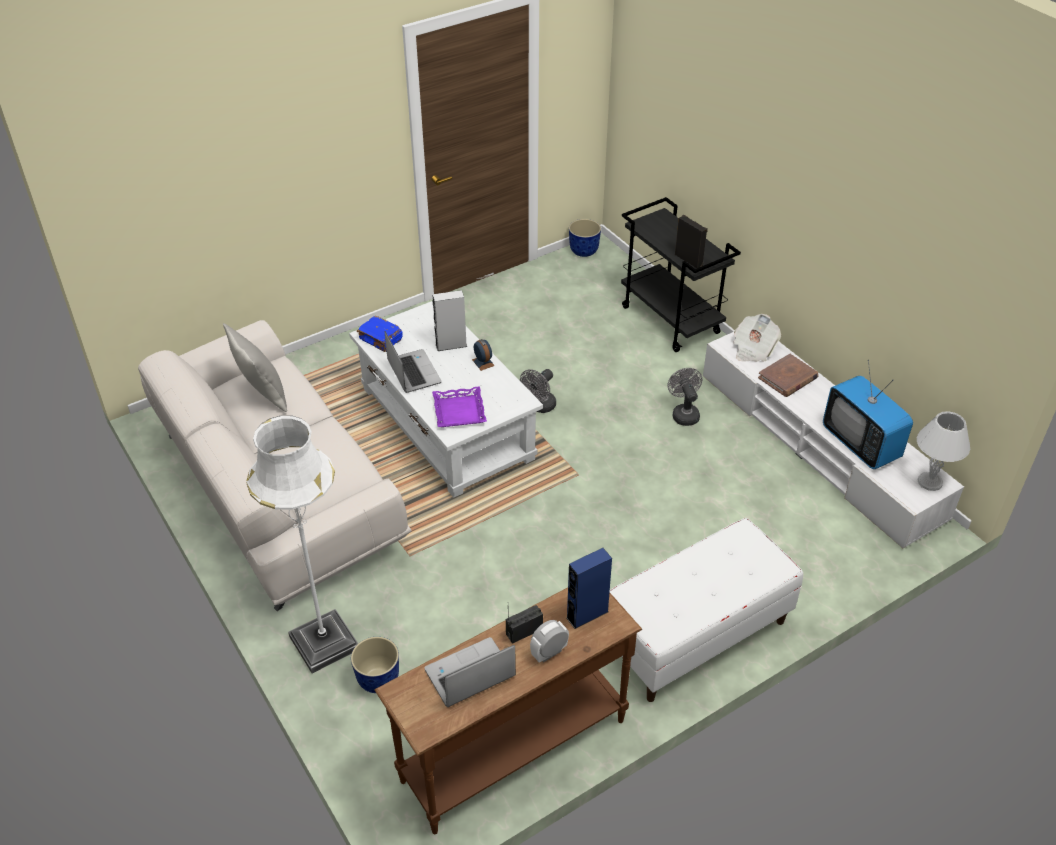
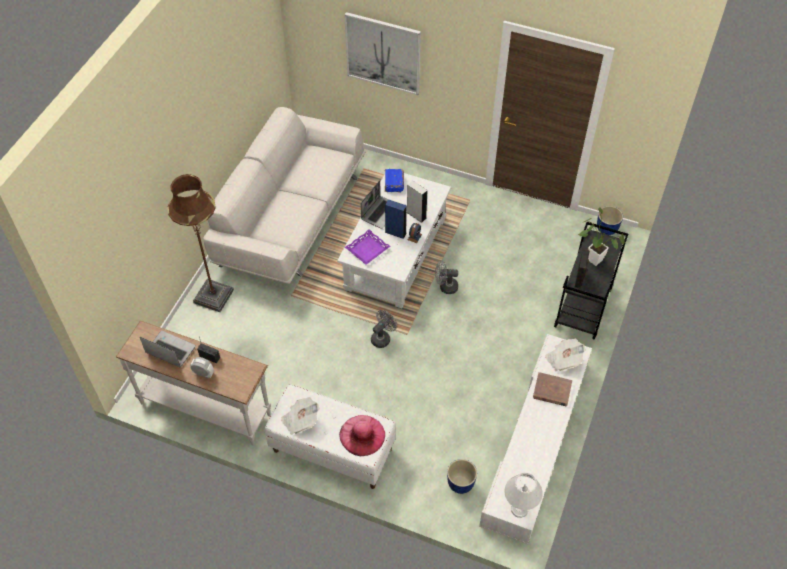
camera: 55 degrees right, 10 degrees up
(248, 183) = (383, 53): none -> picture
(262, 394) = (314, 165): grey pillow -> none
(324, 642) = (214, 296): white floor lamp -> brown floor lamp
(378, 681) = (207, 331): planter -> planter (460, 484)
(512, 748) = (206, 407): brown console table -> white console table
(587, 614) = (238, 376): blue speaker -> blue speaker (395, 232)
(670, 238) = (592, 258): none -> potted plant
(675, 609) = (300, 420): none -> newspaper
(684, 413) = (502, 358): grey fan -> grey fan (382, 337)
(745, 557) = (362, 435): none -> pink hat
(860, 444) = (523, 457): television -> none

